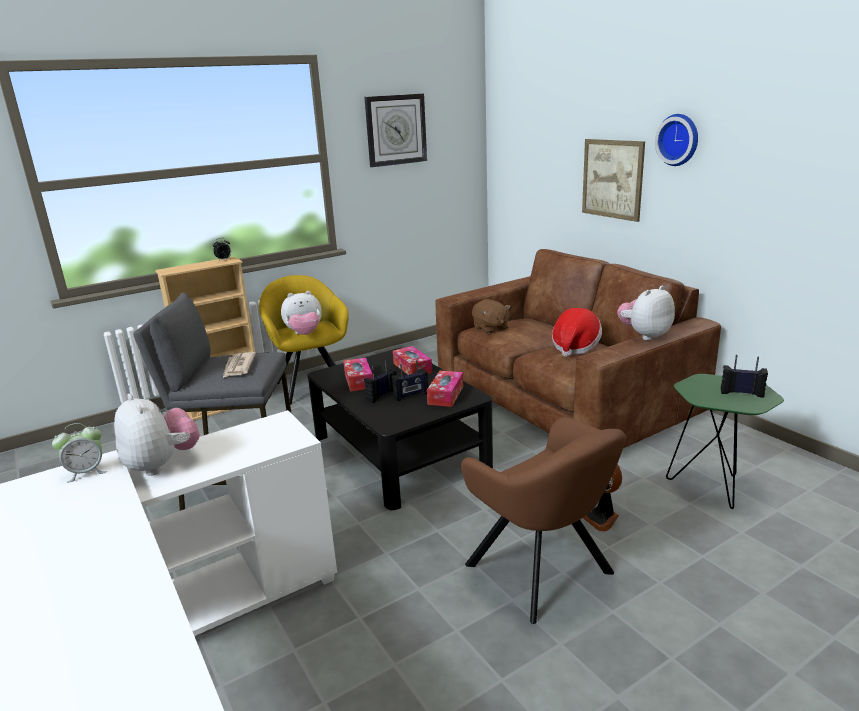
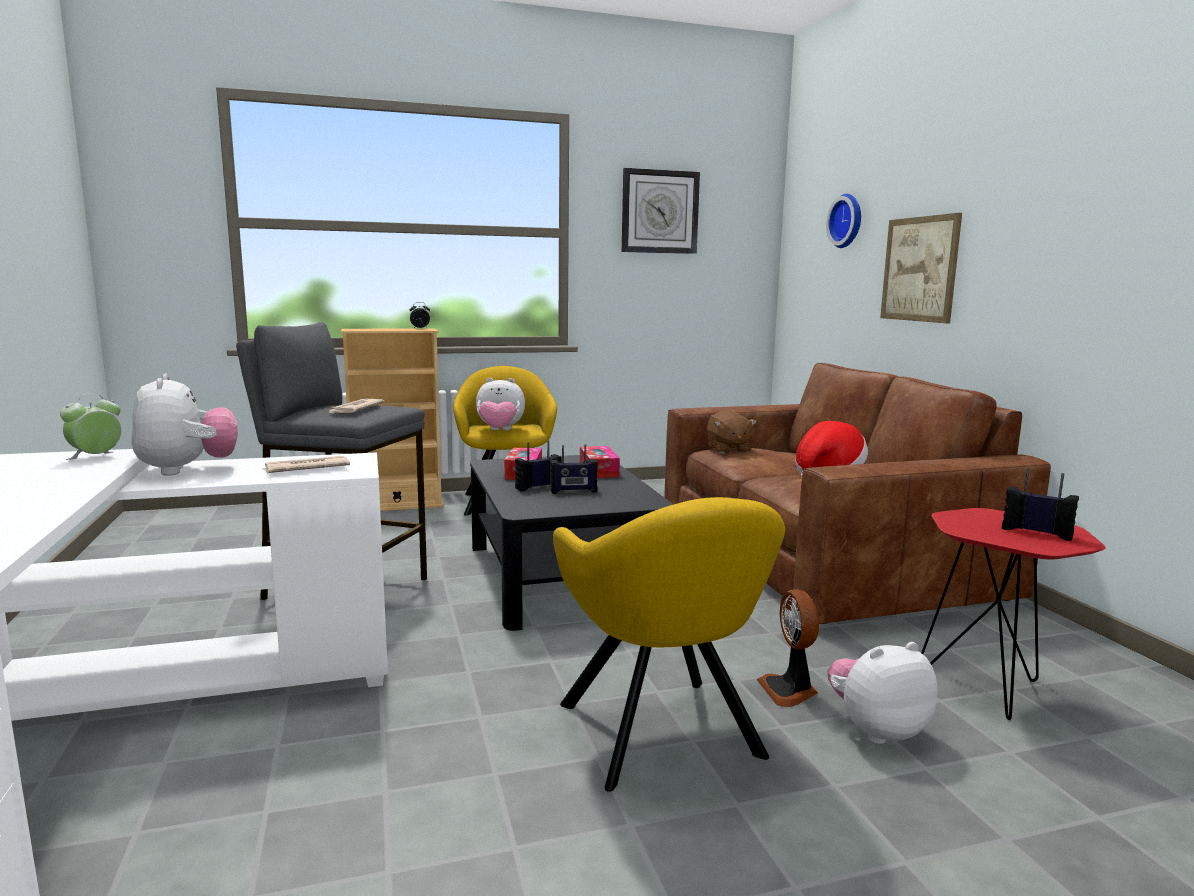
camera: 15 degrees right, 10 degrees down
(86, 472) = (96, 457): alarm clock -> alarm clock turned 135 degrees clockwise
(255, 443) = (305, 469): none -> newspaper
(445, 395) = (617, 496): tissue box -> none
(544, 573) = (663, 736): brown armchair -> yellow armchair
(644, 335) = (920, 459): plush toy -> plush toy (876, 730)
(679, 139) = (1005, 204): wall clock -> wall clock (848, 221)
(713, 488) = (991, 690): green side table -> red side table

